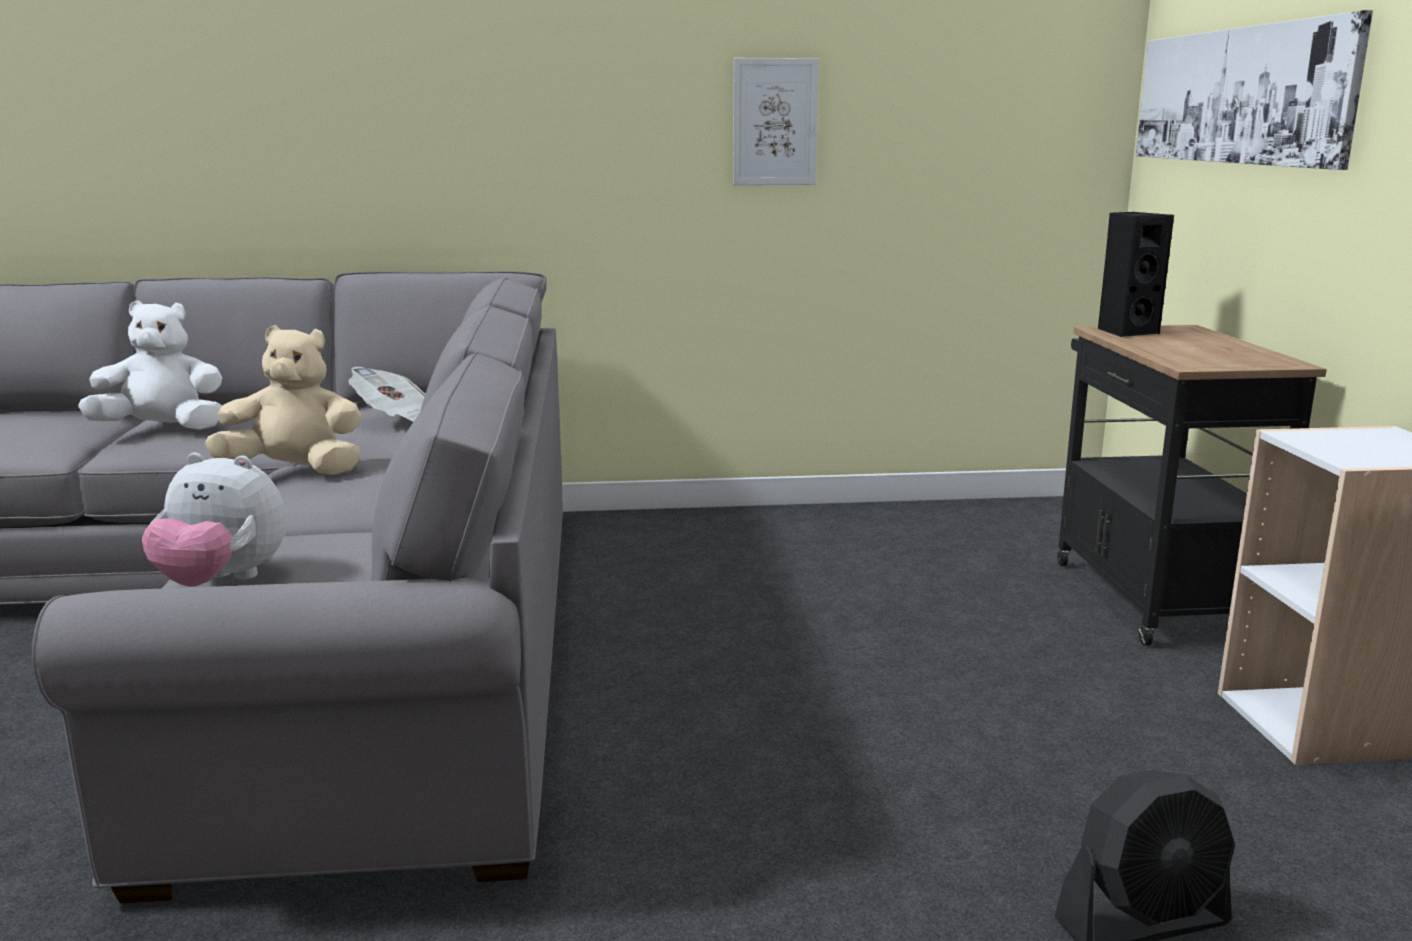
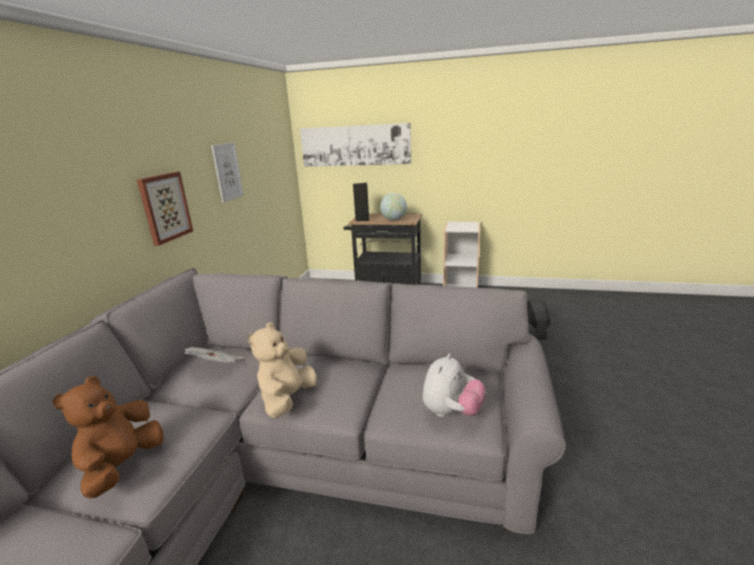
camera: 70 degrees left, 5 degrees up
(163, 429) = (123, 466): white plush toy -> brown plush toy
(560, 158) = (165, 207): none -> picture
(1174, 352) = (394, 220): none -> globe

